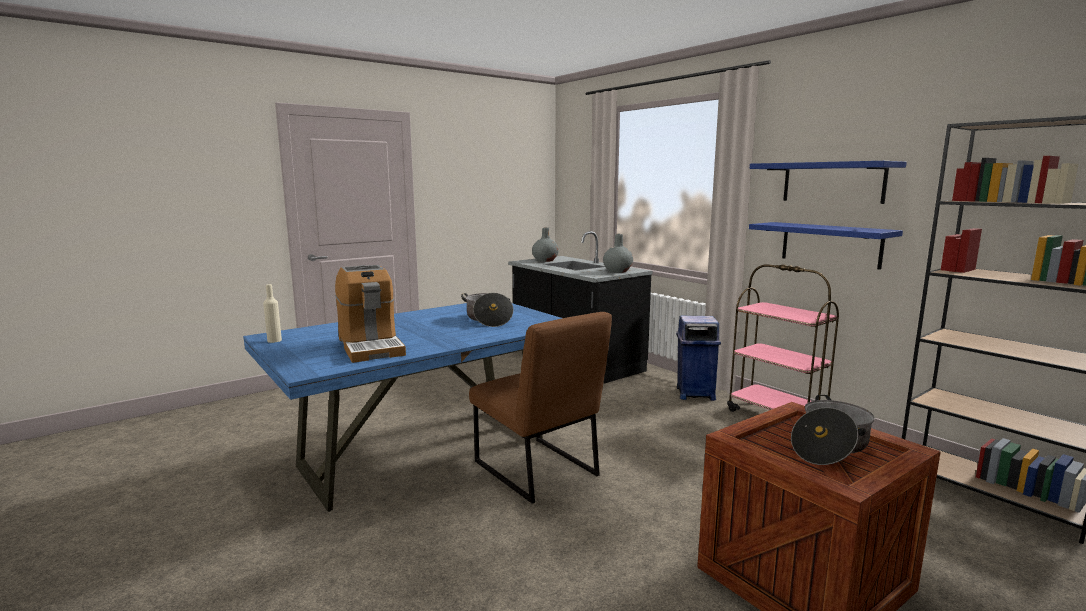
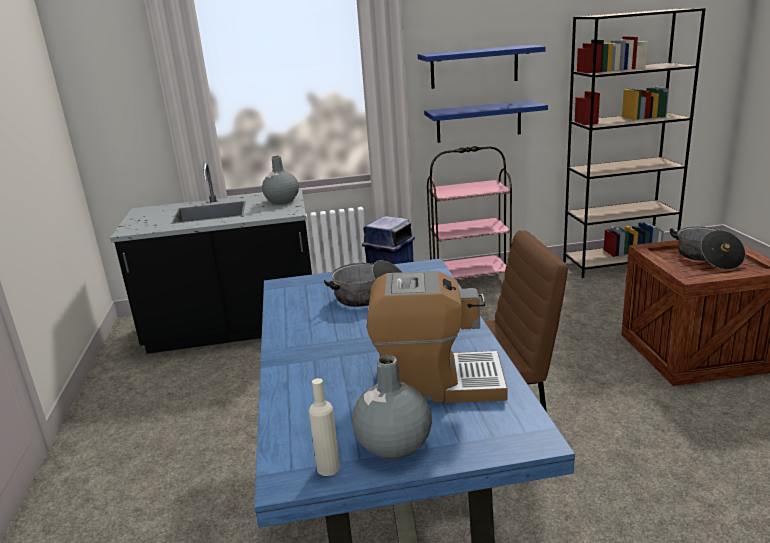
camera: 60 degrees left, 10 degrees up
(545, 260) = (149, 219): grey vase -> grey vase (393, 444)

